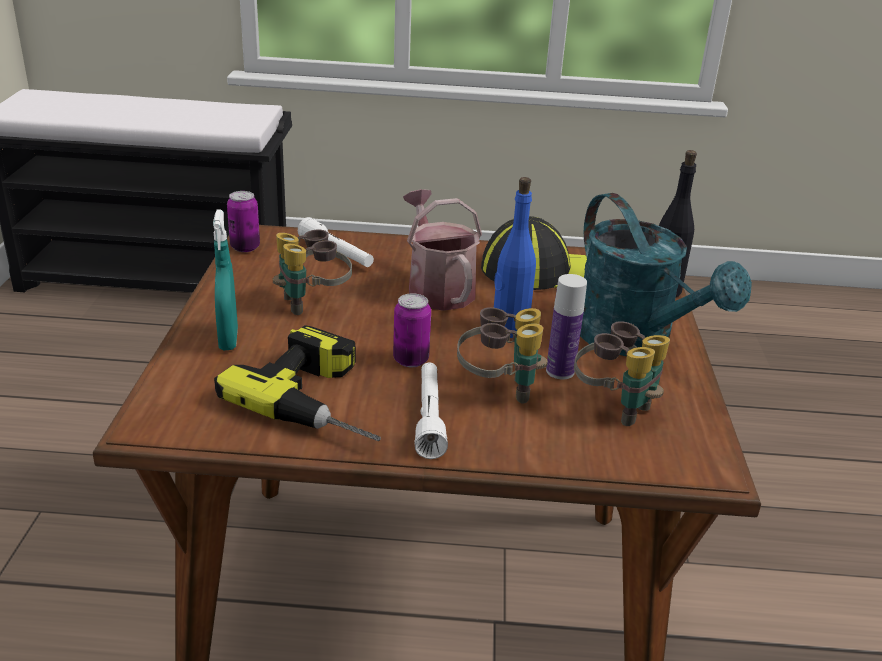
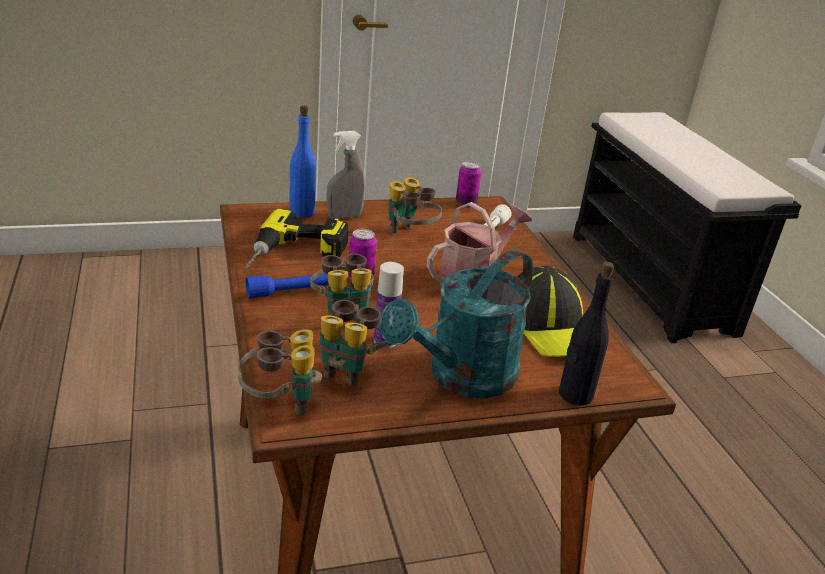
camera: 70 degrees right, 0 degrees up
(228, 339) = (344, 216): turquoise spray bottle -> grey spray bottle
(429, 417) = (293, 292): white flashlight -> blue flashlight
(509, 329) = (434, 314): blue bottle -> blue bottle (301, 212)
(680, 466) = (280, 403): none -> binoculars

